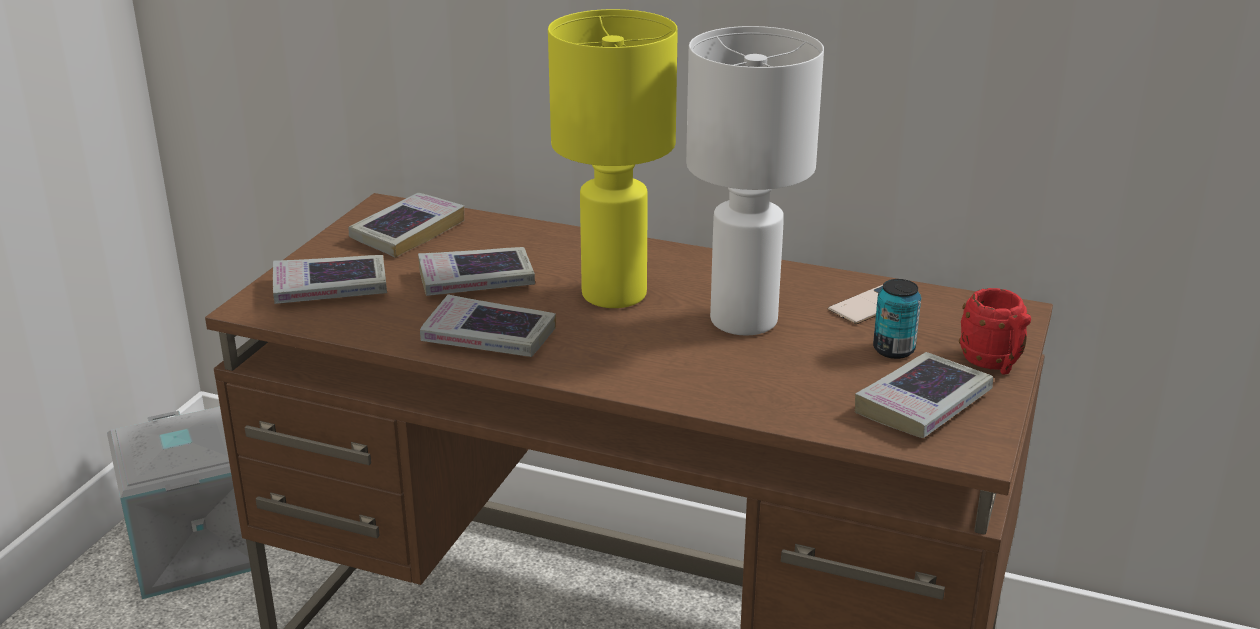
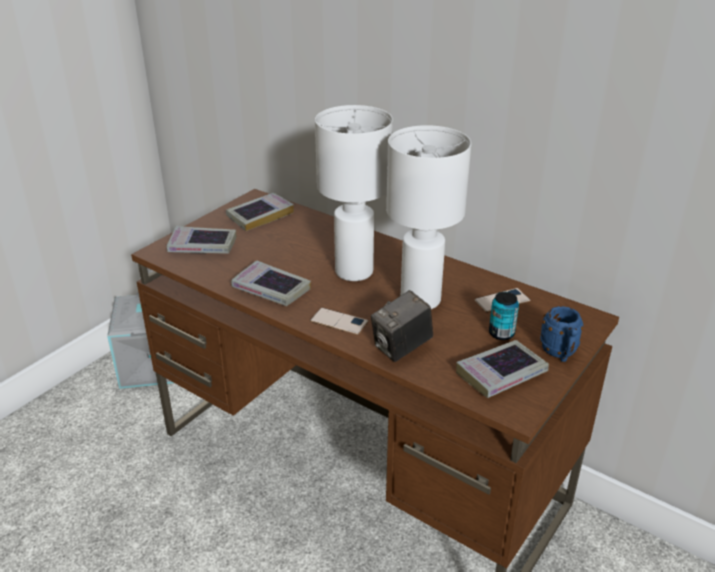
camera: 15 degrees right, 5 degrees up
(476, 280) = (282, 252): book -> none
(613, 295) = (353, 272): yellow table lamp -> white table lamp
(629, 369) = (339, 322): none -> phone
(751, 391) = (401, 348): none -> camera
(994, 364) = (560, 353): red mug -> blue mug

